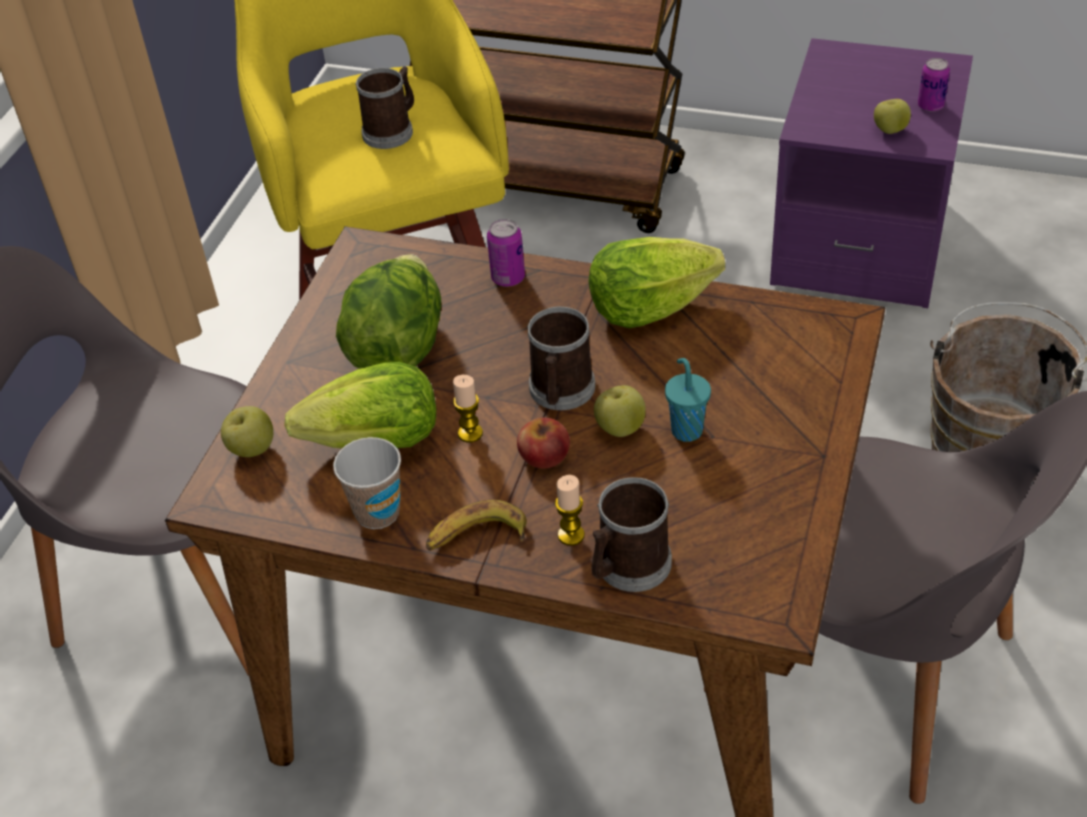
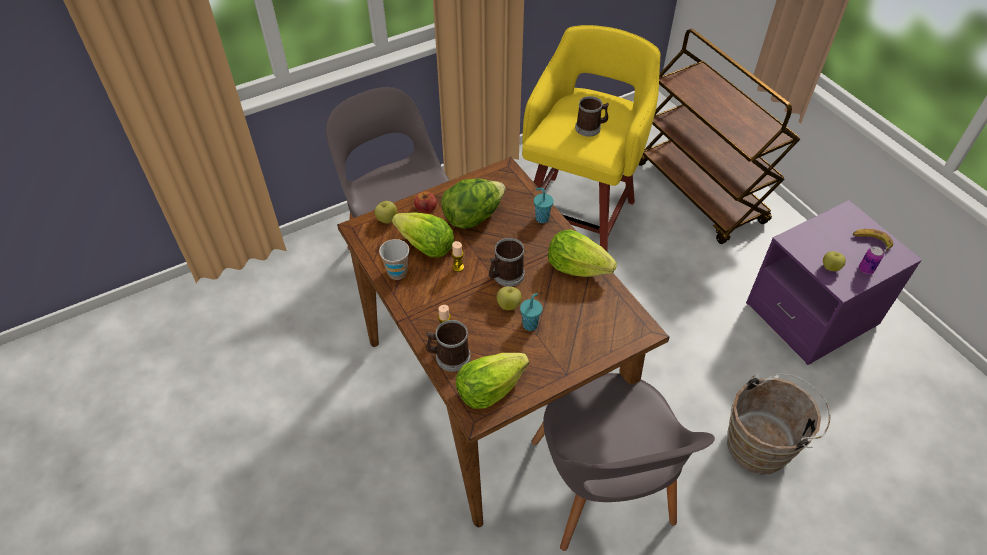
camera: 40 degrees right, 5 degrees up
(476, 537) = (416, 306): banana -> banana (871, 241)
(508, 278) = (541, 218): can -> turquoise cup
(544, 455) = (471, 295): apple -> apple (426, 208)
(748, 563) = (489, 389): none -> lettuce

